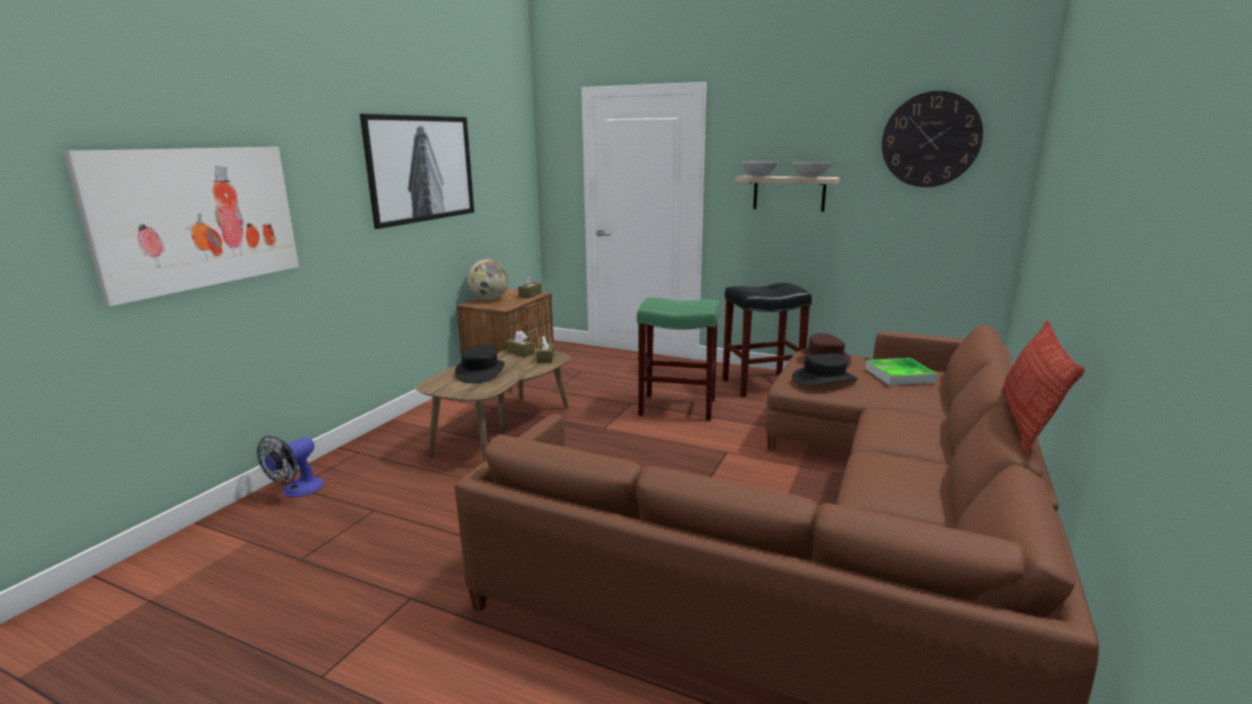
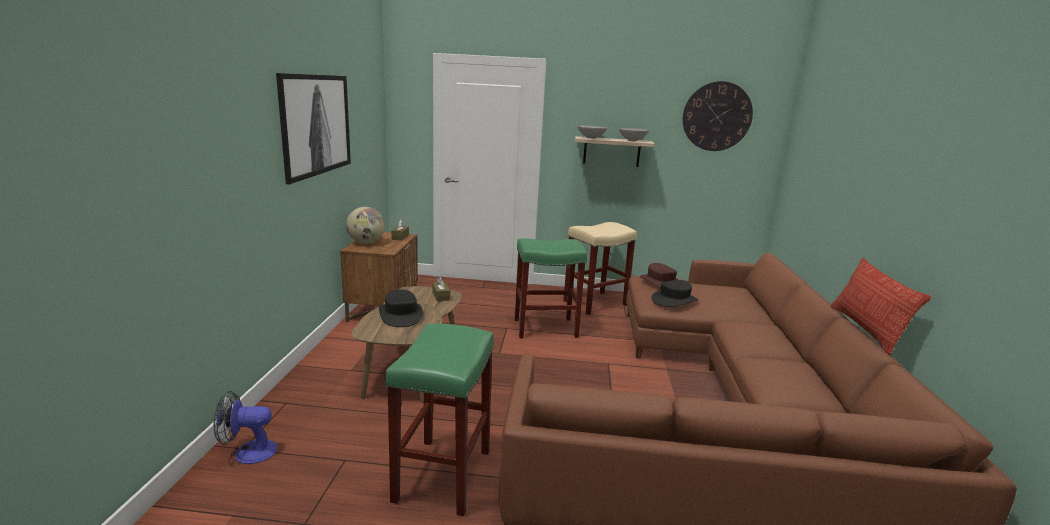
camera: 20 degrees left, 0 degrees up
(197, 218) = (154, 184): picture -> none
(297, 491) = (248, 452): fan -> fan turned 75 degrees clockwise
(456, 537) = (443, 474): none -> green stool
(520, 352) = (413, 292): brown tissue box -> none
(762, 384) = (595, 303): black stool -> beige stool
(899, 375) = (720, 293): tray -> none

